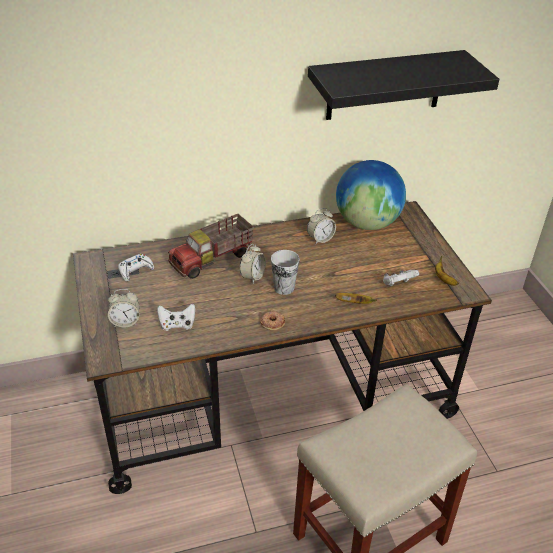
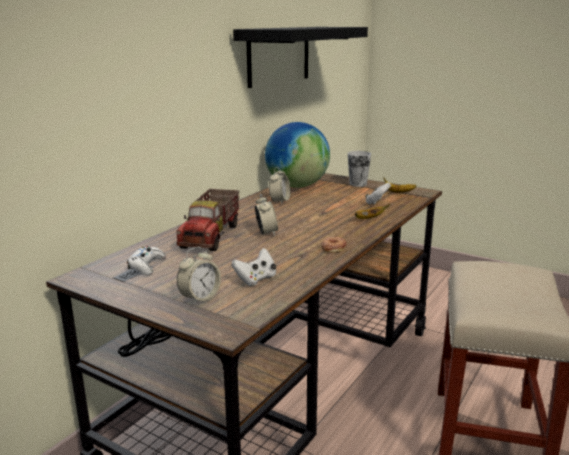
camera: 40 degrees left, 20 degrees down
(284, 288) = (303, 229): cup -> cup (358, 184)

